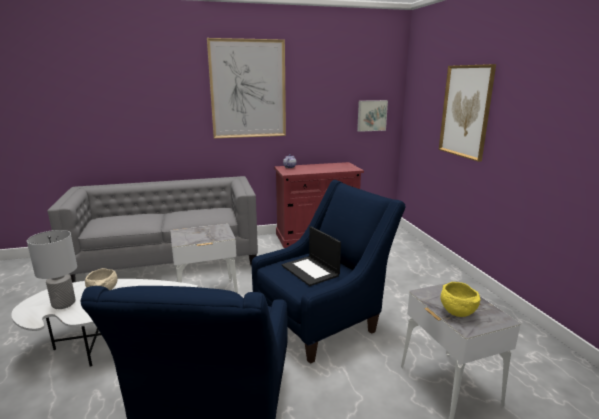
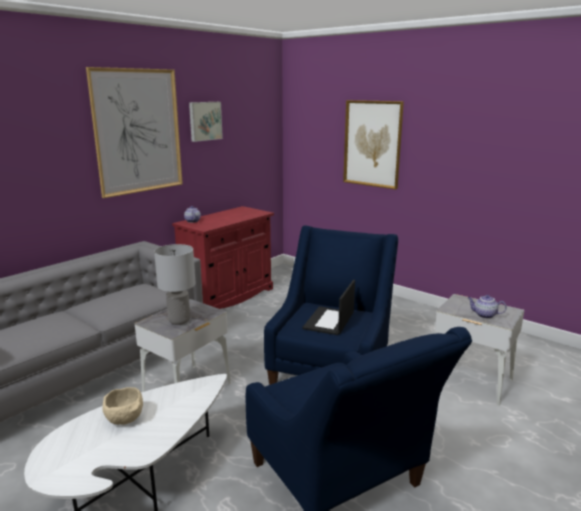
camera: 35 degrees left, 0 degrees up
(64, 305) = (99, 452): grey table lamp -> grey table lamp (179, 322)
(311, 271) = (329, 321): laptop -> laptop turned 90 degrees clockwise
(371, 115) = (258, 152): picture -> picture (204, 121)
(456, 312) = (484, 315): yellow bowl -> teapot

